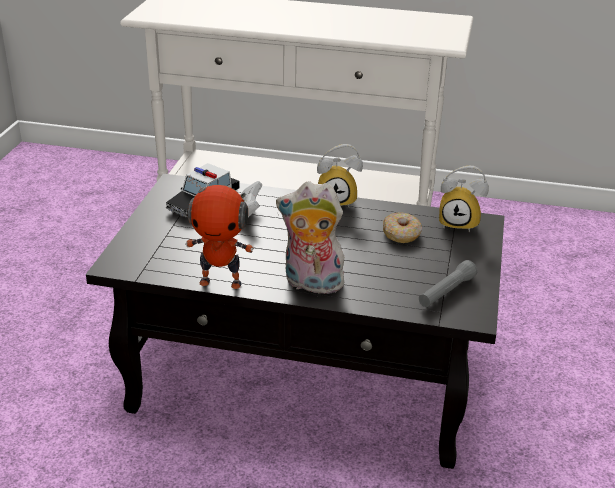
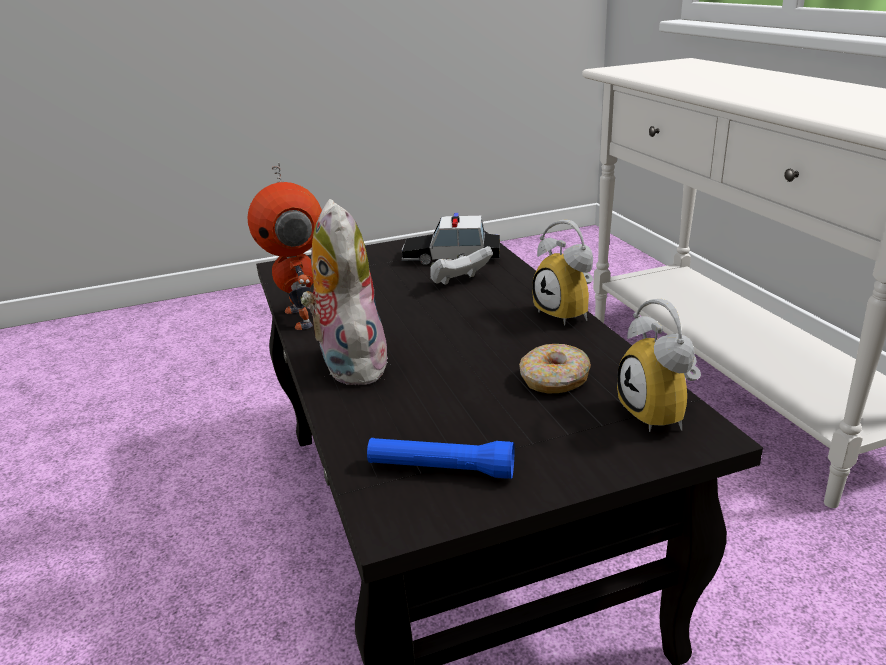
camera: 60 degrees right, 5 degrees down
(446, 292) = (441, 469): grey flashlight -> blue flashlight

